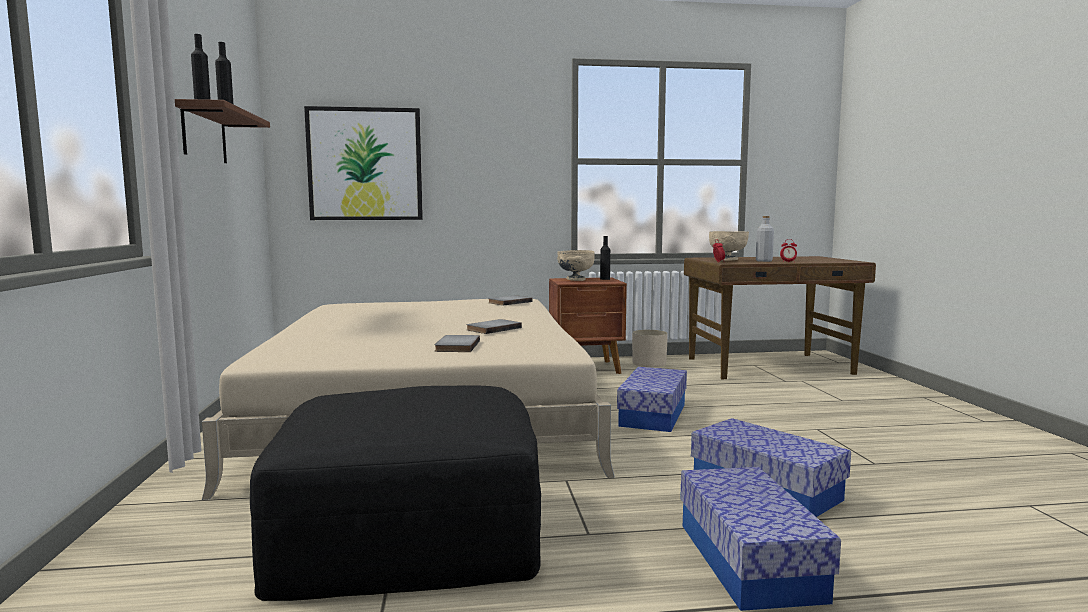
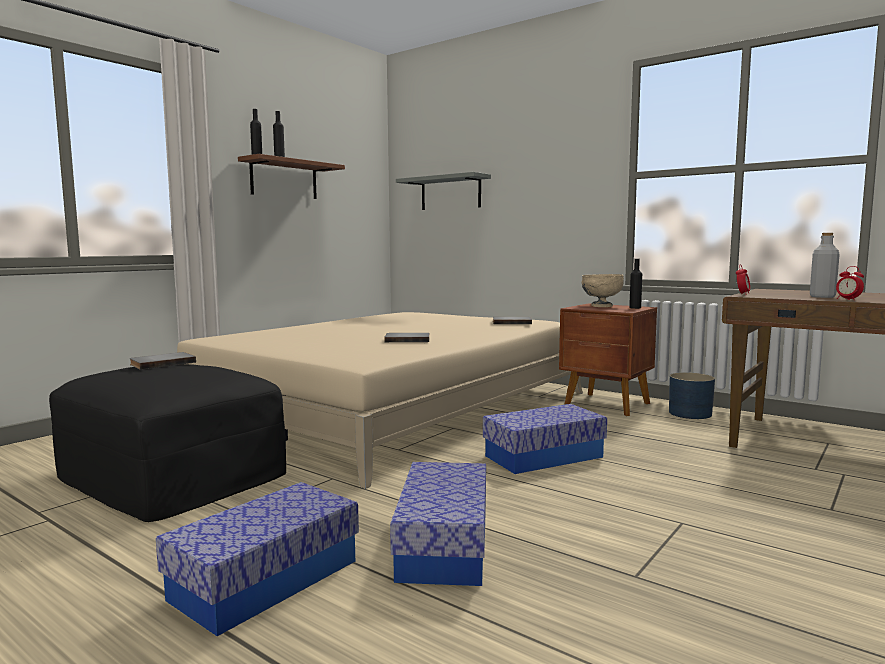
camera: 45 degrees right, 0 degrees up
(365, 164) = (450, 193): picture -> grey shelf
(455, 346) = (327, 346): grey book -> grey book (162, 363)
(649, 363) = (690, 413): beige planter -> blue planter
(727, 260) = (777, 293): beige bowl -> none

